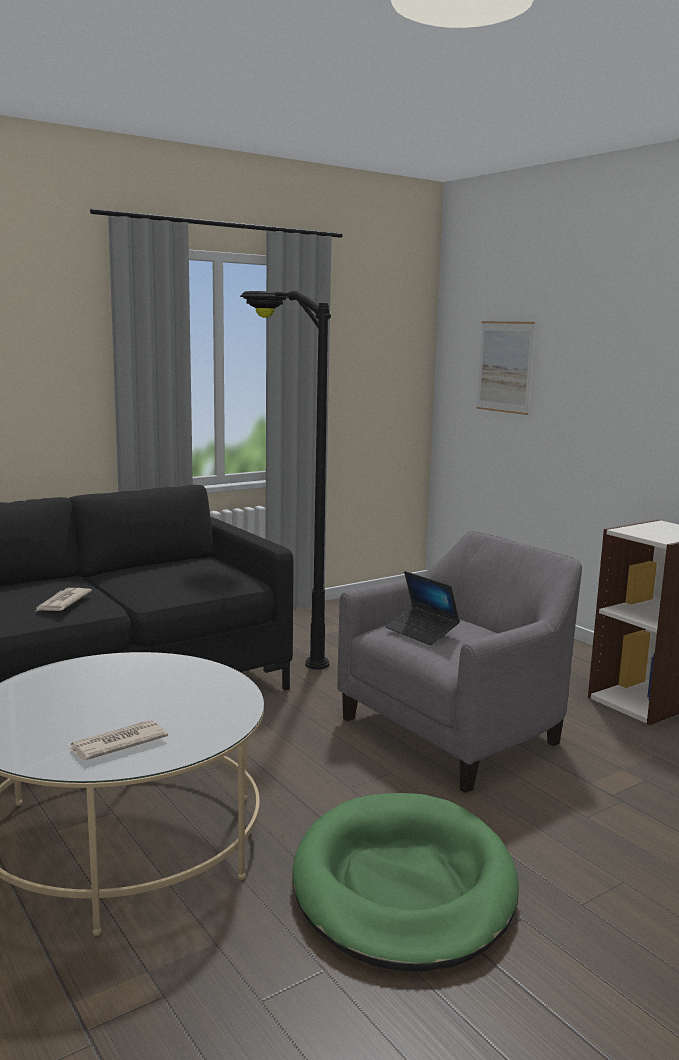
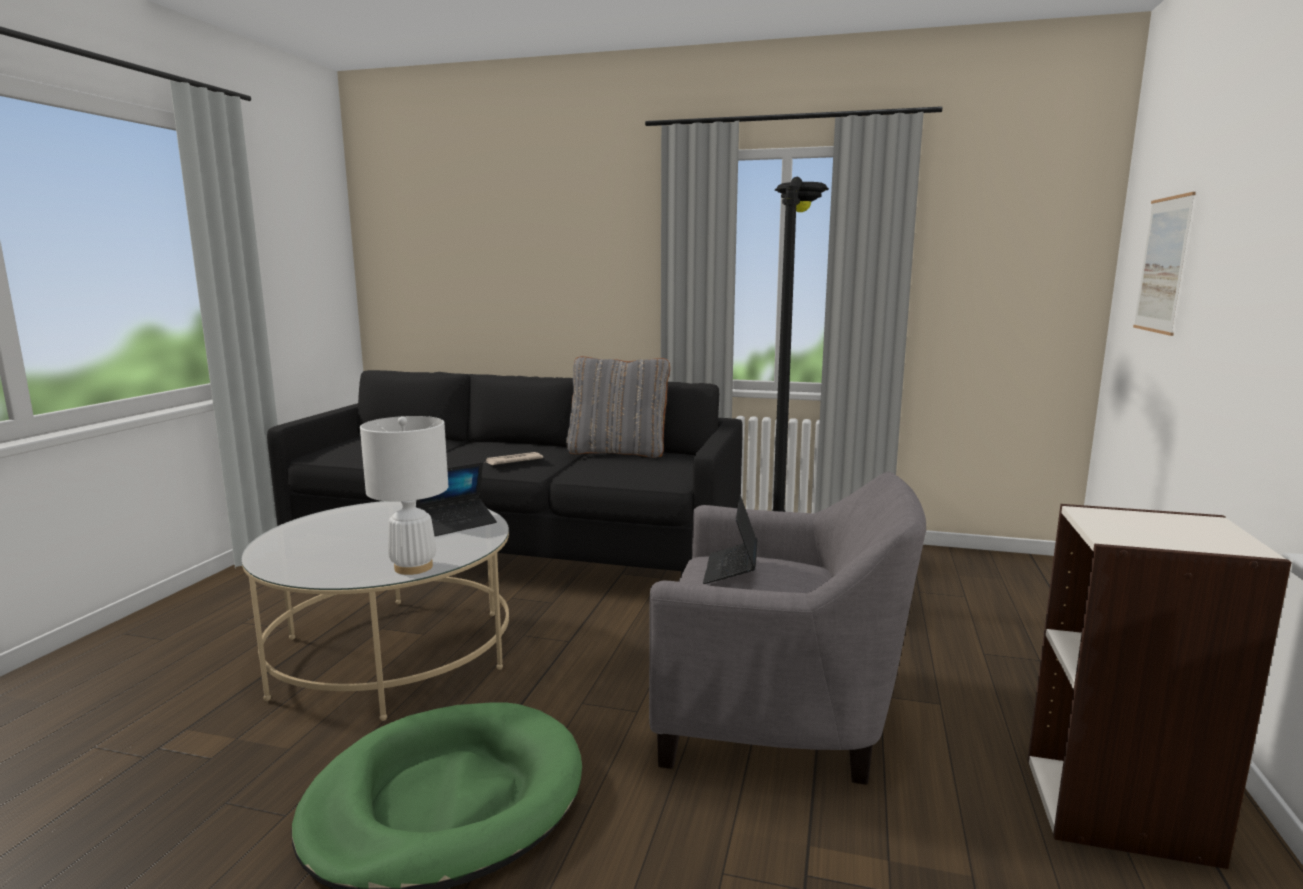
camera: 50 degrees right, 0 degrees up
(117, 744) = (315, 557): newspaper -> none
(134, 570) = (618, 452): none -> grey pillow
(152, 671) = (457, 523): none -> laptop
(230, 712) = (413, 567): none -> white table lamp

